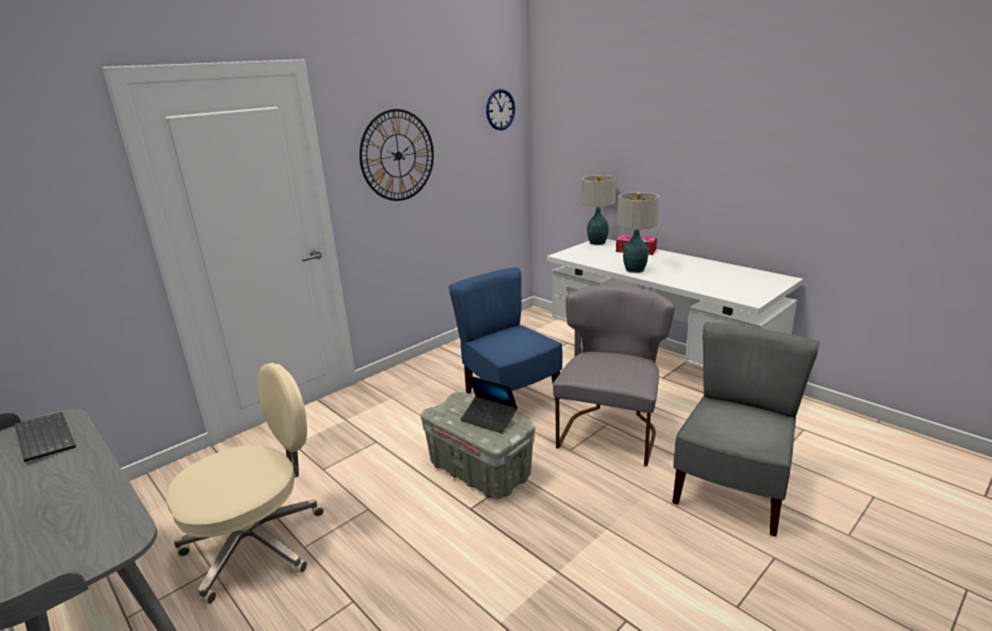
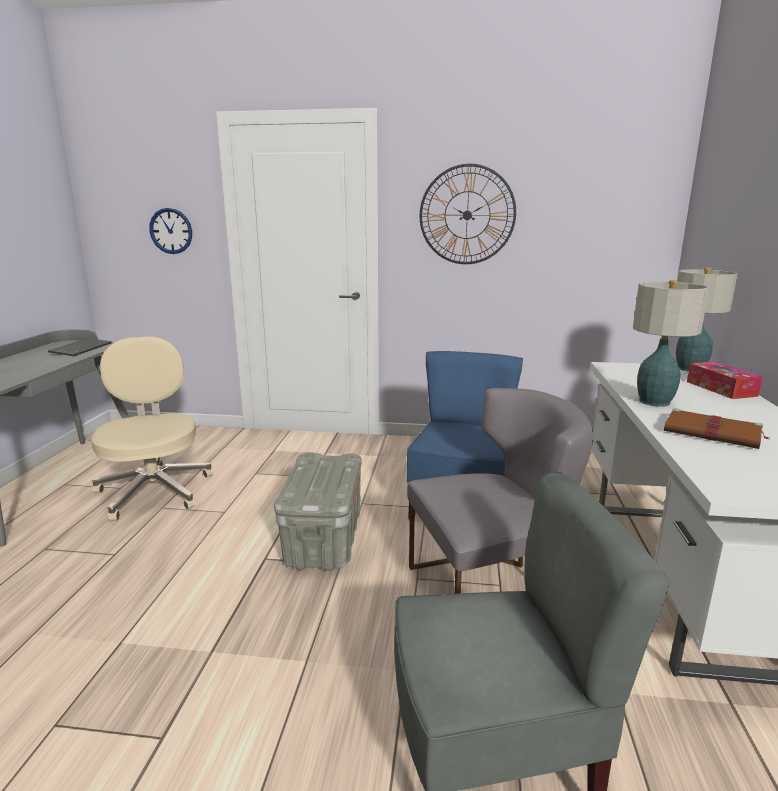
camera: 50 degrees right, 5 degrees down
(258, 543) = (155, 490): beige office chair -> beige office chair turned 120 degrees counterclockwise
(489, 419) = (324, 482): laptop -> none
(500, 109) = (635, 177): wall clock -> wall clock (171, 231)
(689, 276) = (714, 433): none -> brown book

